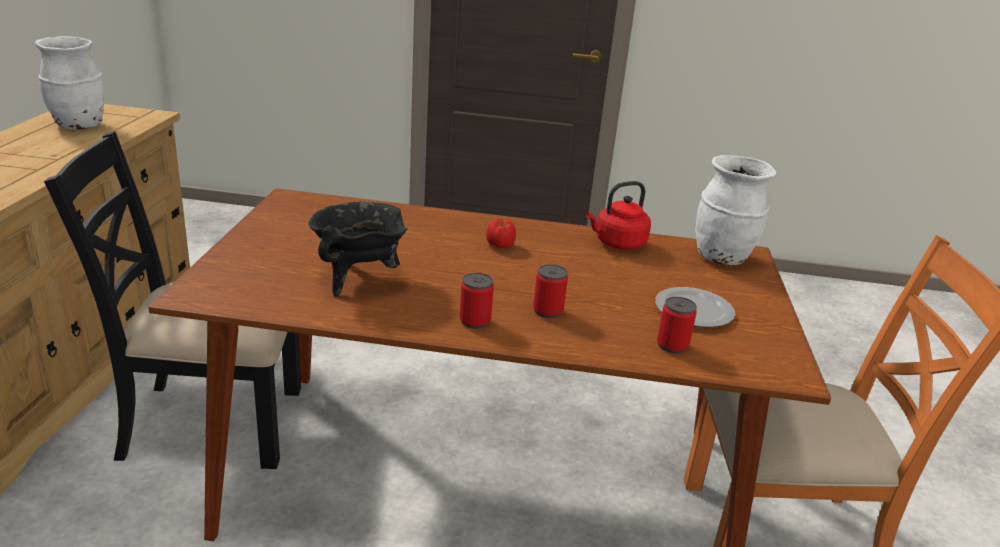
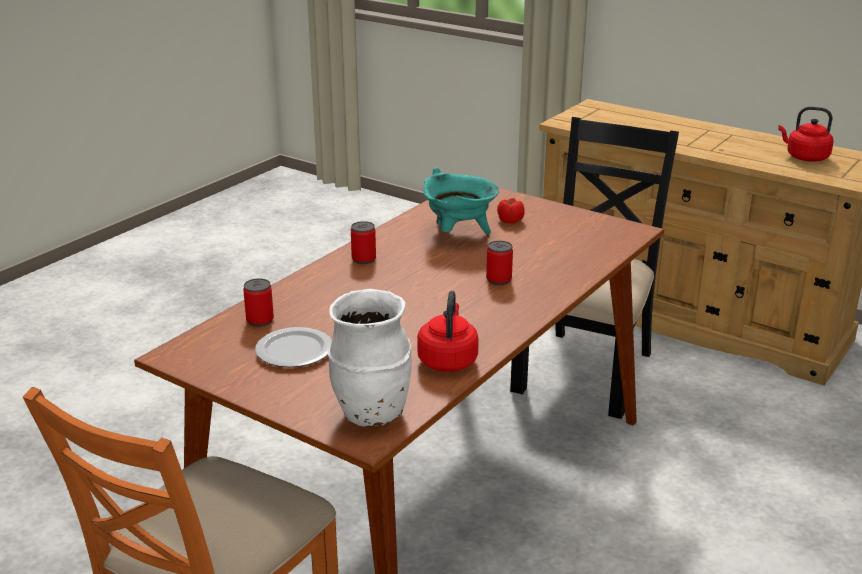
camera: 120 degrees right, 0 degrees up
(79, 126) = (804, 157): white vase -> red kettle
(358, 278) = (458, 234): black cooking pot -> turquoise cooking pot
(500, 245) = (482, 298): tomato -> tomato (509, 220)
(548, 311) = (353, 288): can -> can (498, 280)

